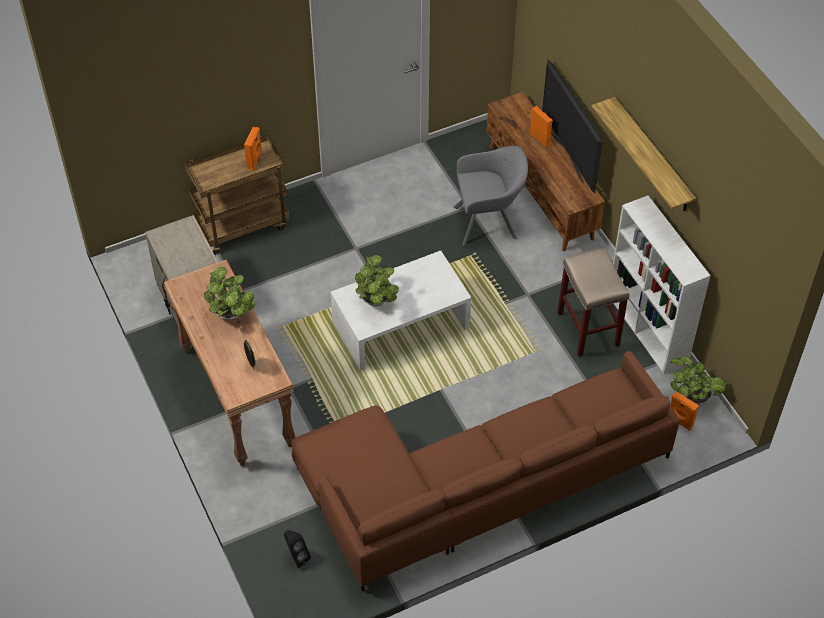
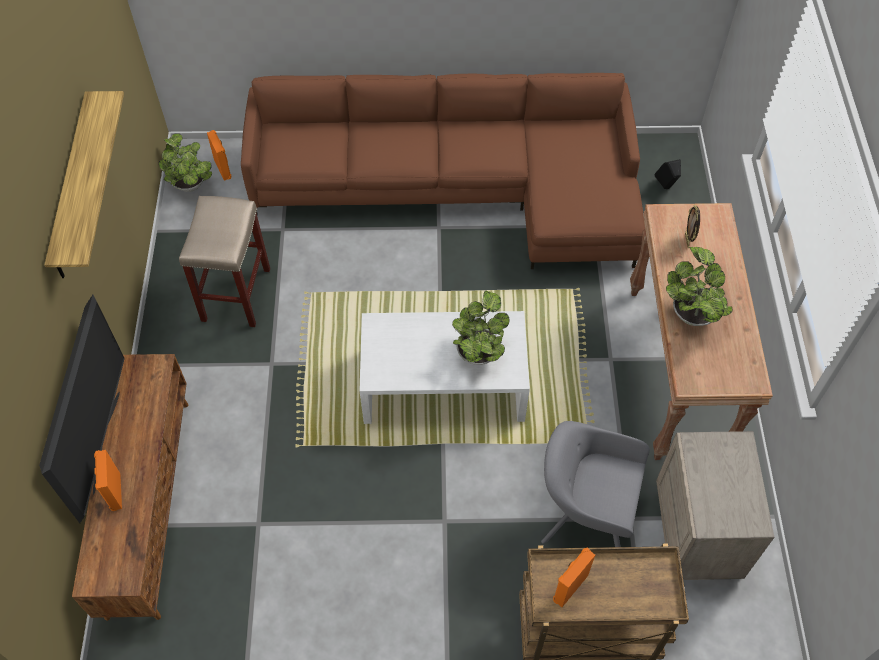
camera: 155 degrees left, 5 degrees up
(488, 222) = (248, 487): grey armchair -> grey armchair (584, 516)
(647, 329) = (174, 269): white bookcase -> none

